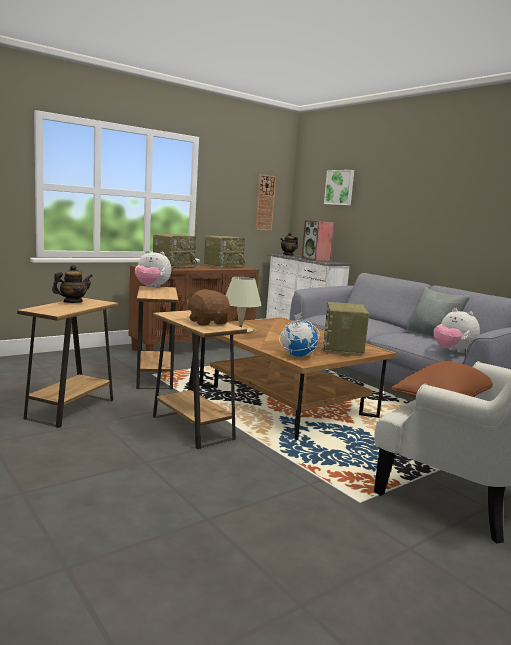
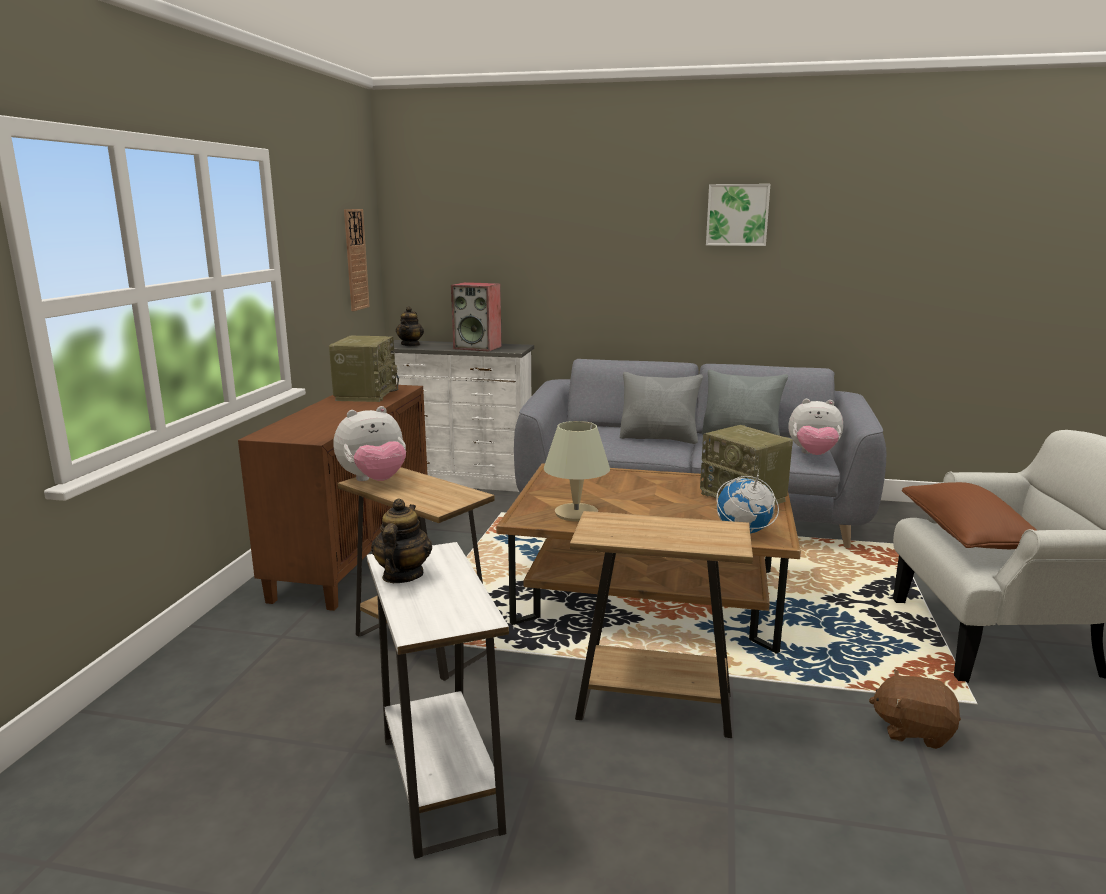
camera: 40 degrees left, 5 degrees up
(71, 409) = (440, 784): brown side table -> white side table
(173, 267) = (313, 420): radio -> none
(208, 322) = (685, 530): brown plush toy -> brown plush toy (913, 730)
(340, 187) = (489, 224): picture -> picture (737, 215)
(375, 325) = (659, 438): none -> grey pillow

